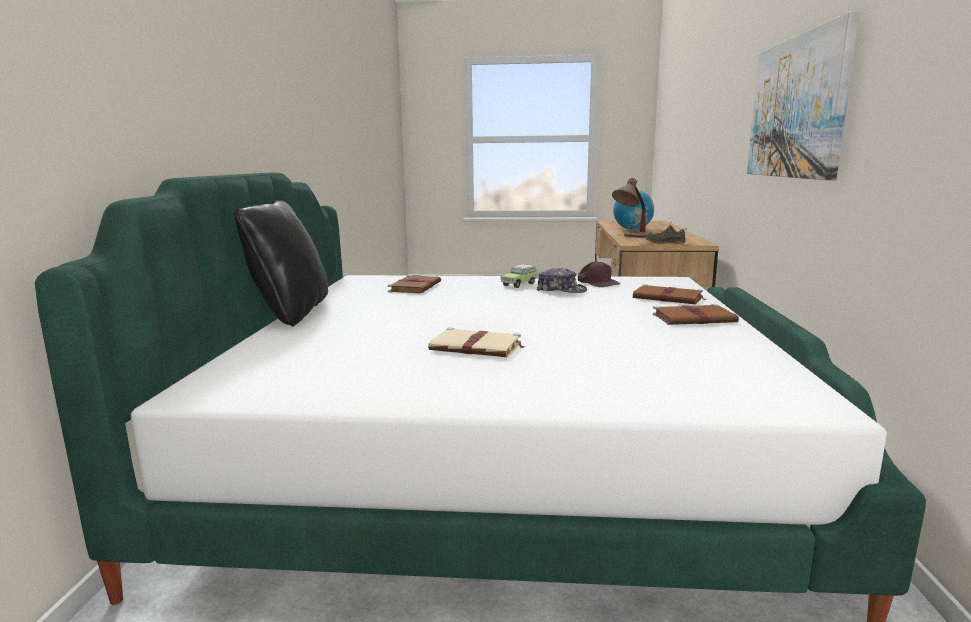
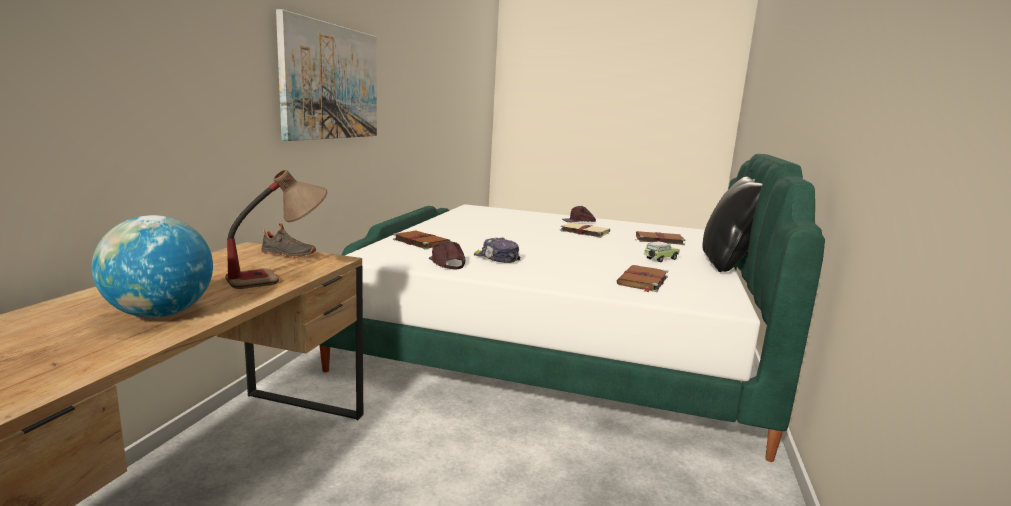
camera: 170 degrees left, 0 degrees up
(496, 384) = (578, 221): none -> brown cap
(520, 284) = (529, 270): toy car -> toy car (660, 259)
(695, 318) = (440, 229): brown book -> brown book (658, 240)

